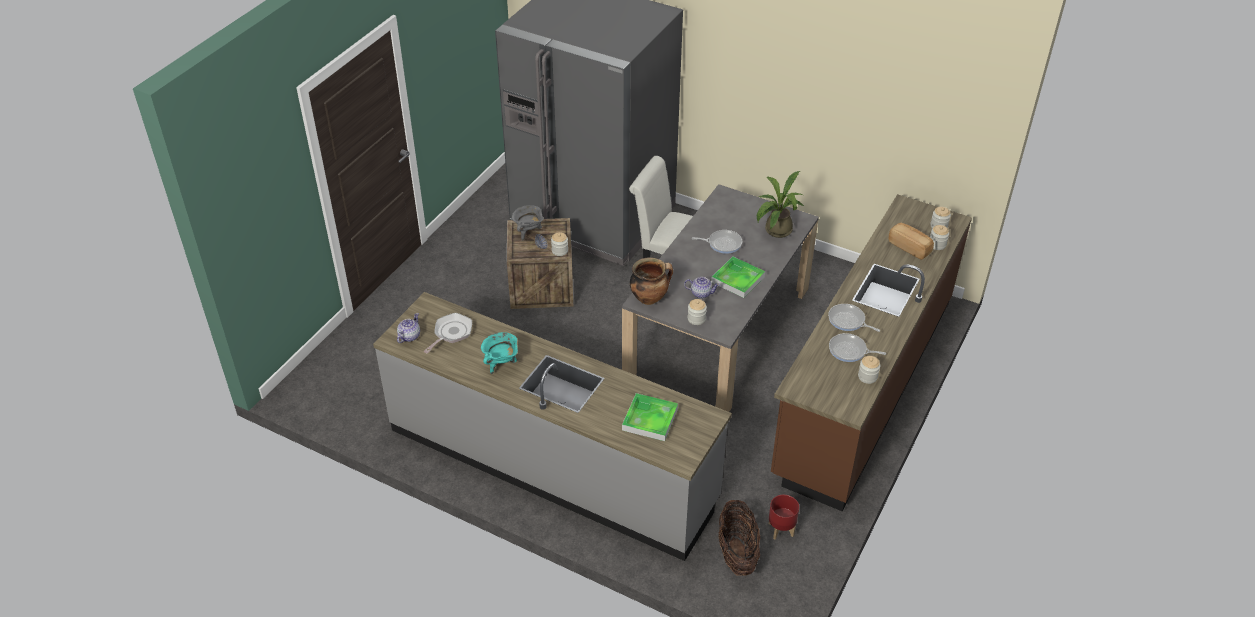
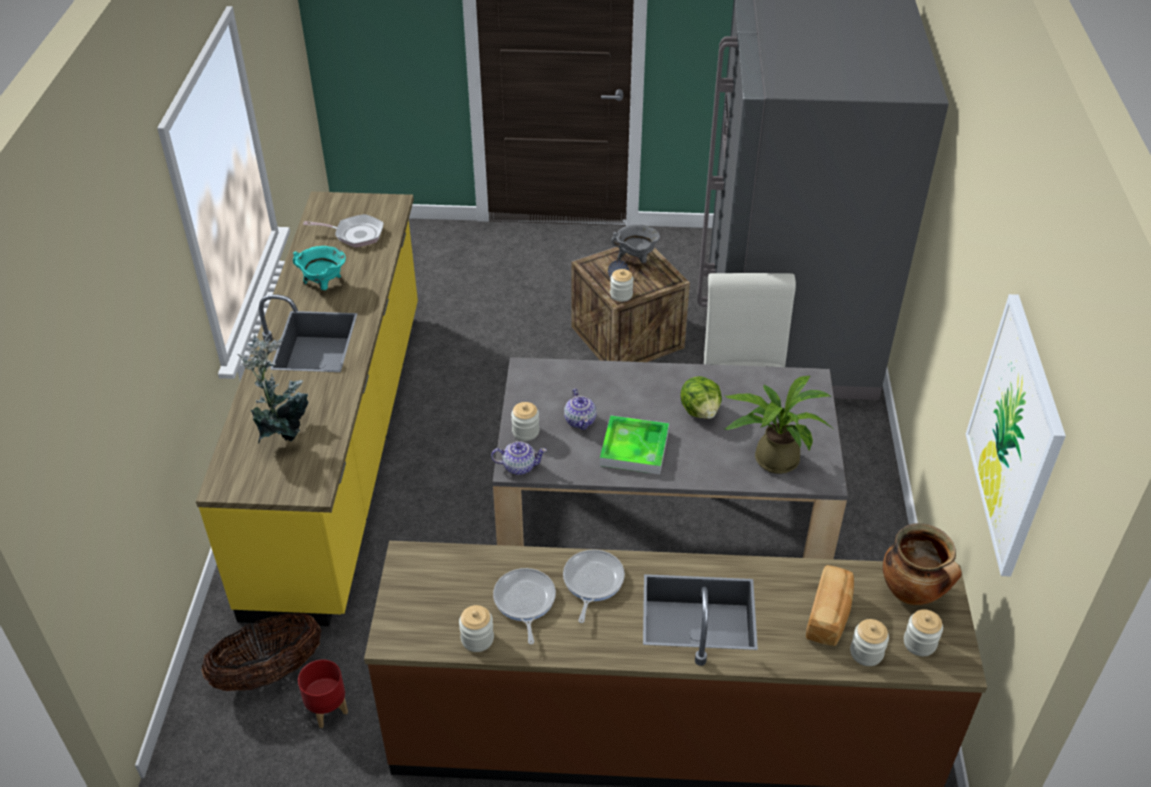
camera: 65 degrees right, 0 degrees up
(409, 336) = (334, 209): teapot -> teapot (519, 466)
(552, 464) = (342, 449): grey counter -> yellow counter
(649, 298) = (539, 376): cooking pot -> cooking pot (913, 593)
(650, 419) = (283, 433): tray -> potted plant
(722, 243) = (700, 411): frying pan -> lettuce
(900, 113) = (1014, 435): none -> picture

